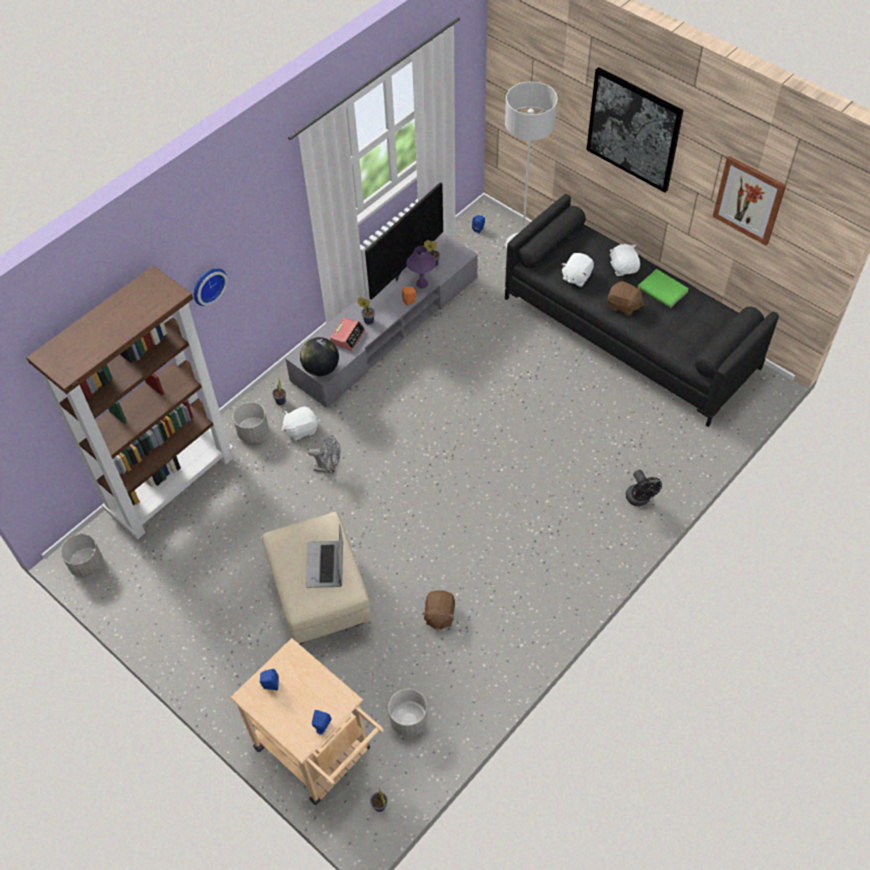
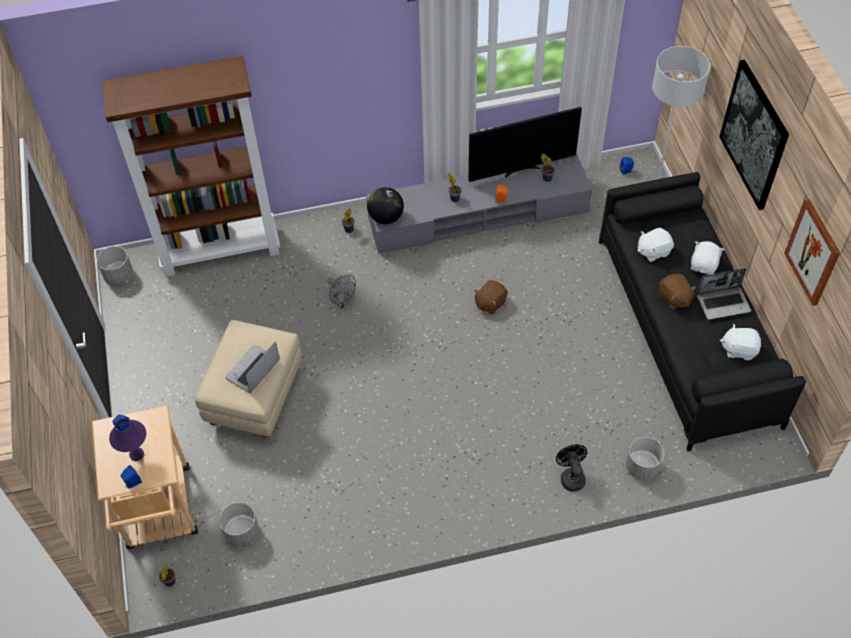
camera: 35 degrees right, 0 degrees up
(207, 285) = (301, 96): wall clock -> none
(253, 433) = (309, 243): grey planter -> grey planter (642, 467)
(301, 429) = (346, 260): white plush toy -> white plush toy (739, 349)
(348, 337) = (427, 203): alarm clock -> none
(422, 284) = (523, 190): purple table lamp -> purple table lamp (137, 454)
(439, 615) = (330, 468): brown plush toy -> brown plush toy (490, 303)
(639, 500) = (571, 476): black fan -> black fan turned 150 degrees clockwise
(663, 289) = (723, 303): green book -> laptop

